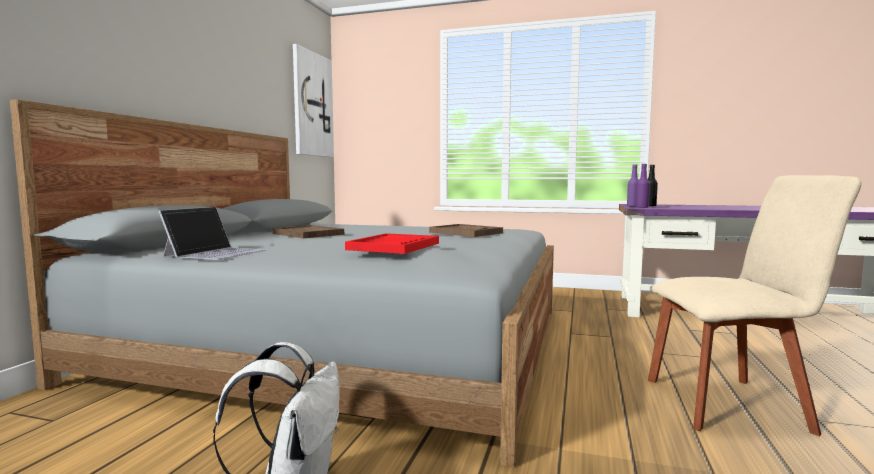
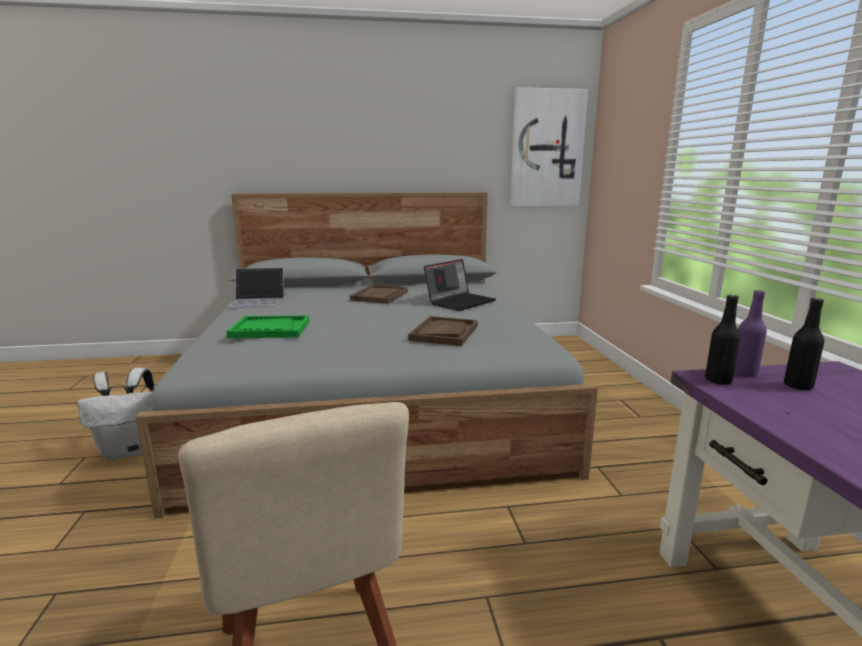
camera: 65 degrees right, 10 degrees up
(378, 227) = (460, 302): none -> laptop
(394, 246) = (270, 329): red tray -> green tray
(642, 207) = (718, 381): purple bottle -> black bottle

